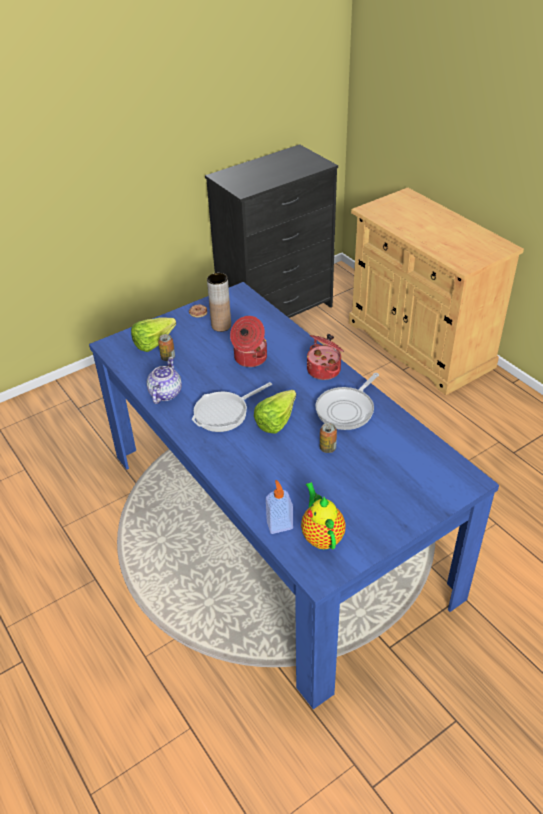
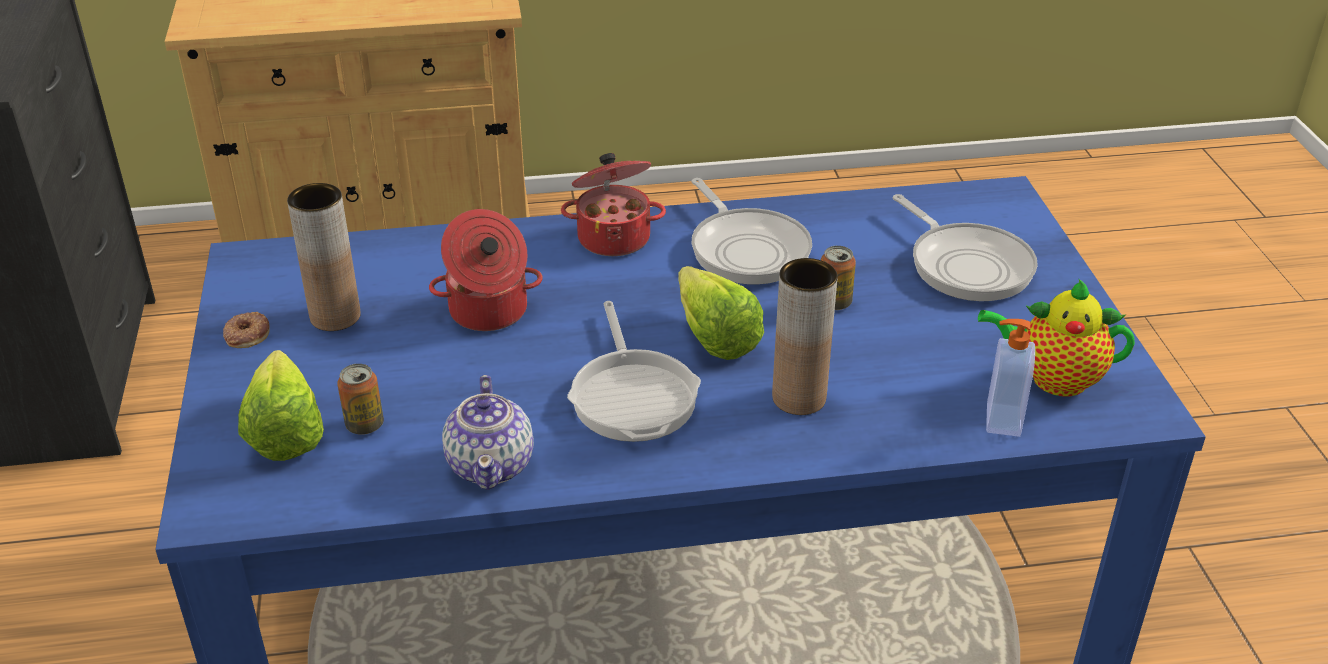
camera: 65 degrees left, 5 degrees down
(165, 393) = (491, 464): teapot -> teapot turned 135 degrees counterclockwise
(253, 458) = (799, 398): none -> brown vase
(393, 483) = (966, 265): none -> frying pan

